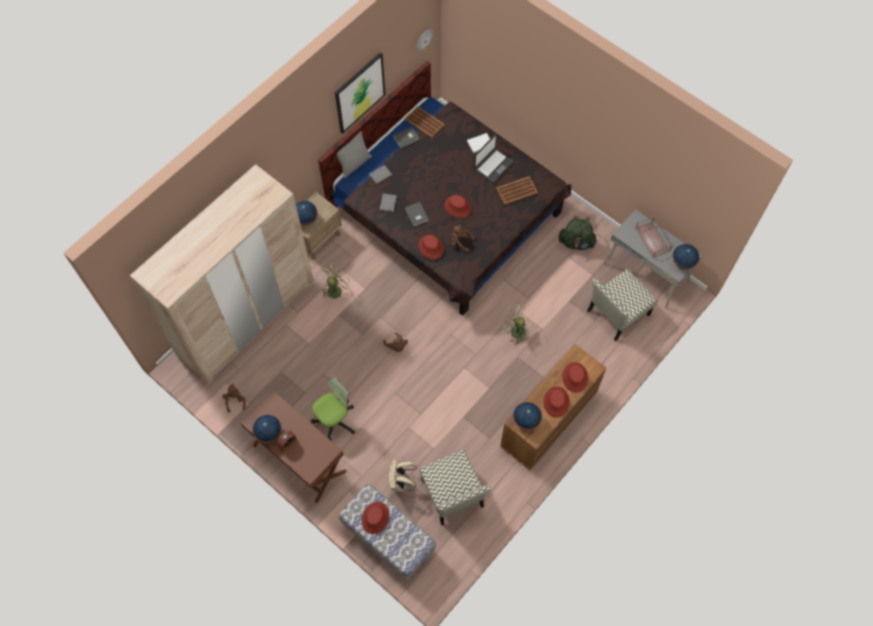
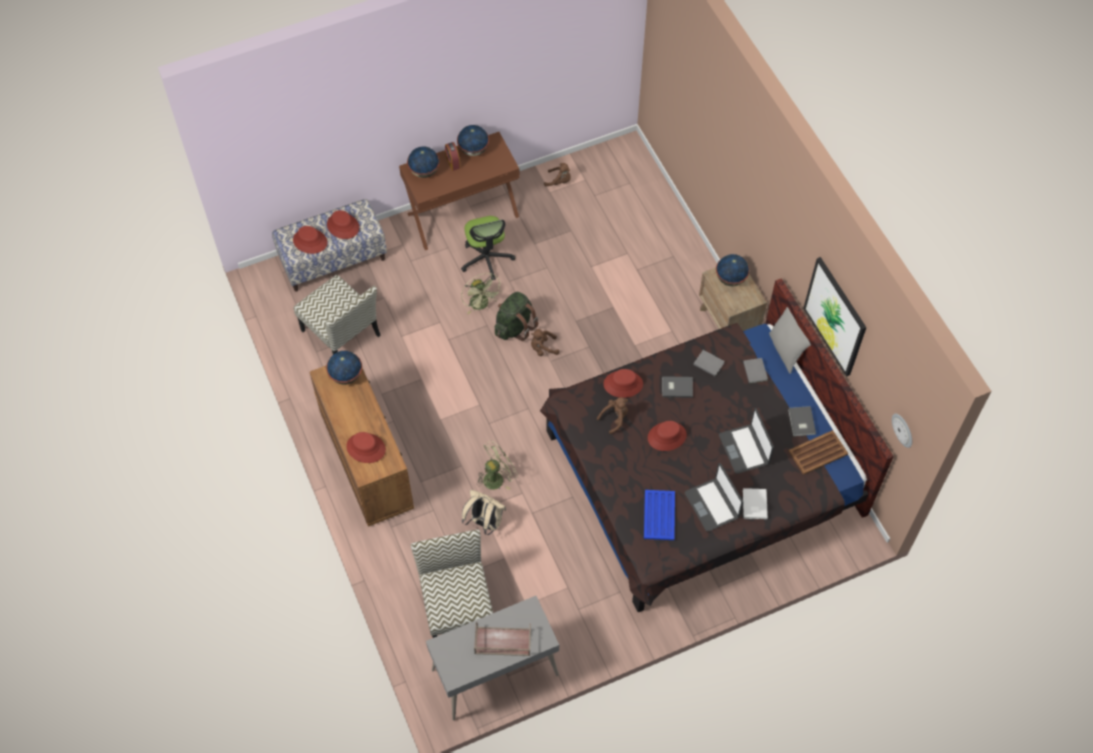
camera: 115 degrees right, 5 degrees down
(246, 317) = (655, 221): beige wardrobe -> none
(336, 289) = (648, 316): green fan -> green fan (482, 305)
(401, 482) = (383, 292): beige backpack -> beige backpack (484, 522)
(443, 161) = (744, 449): none -> laptop
(453, 494) = (342, 333): chair -> chair turned 135 degrees counterclockwise
(516, 191) = (659, 514): brown tray -> blue tray
(556, 402) = (349, 415): red hat -> red hat (310, 241)
(576, 242) = (583, 608): green backpack -> green backpack (515, 327)
(683, 262) = (450, 661): globe -> globe (424, 172)

